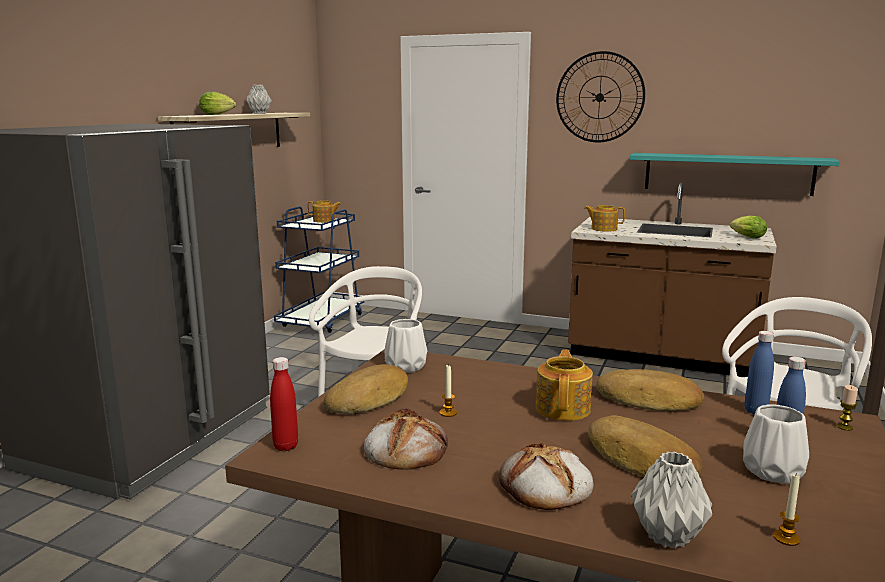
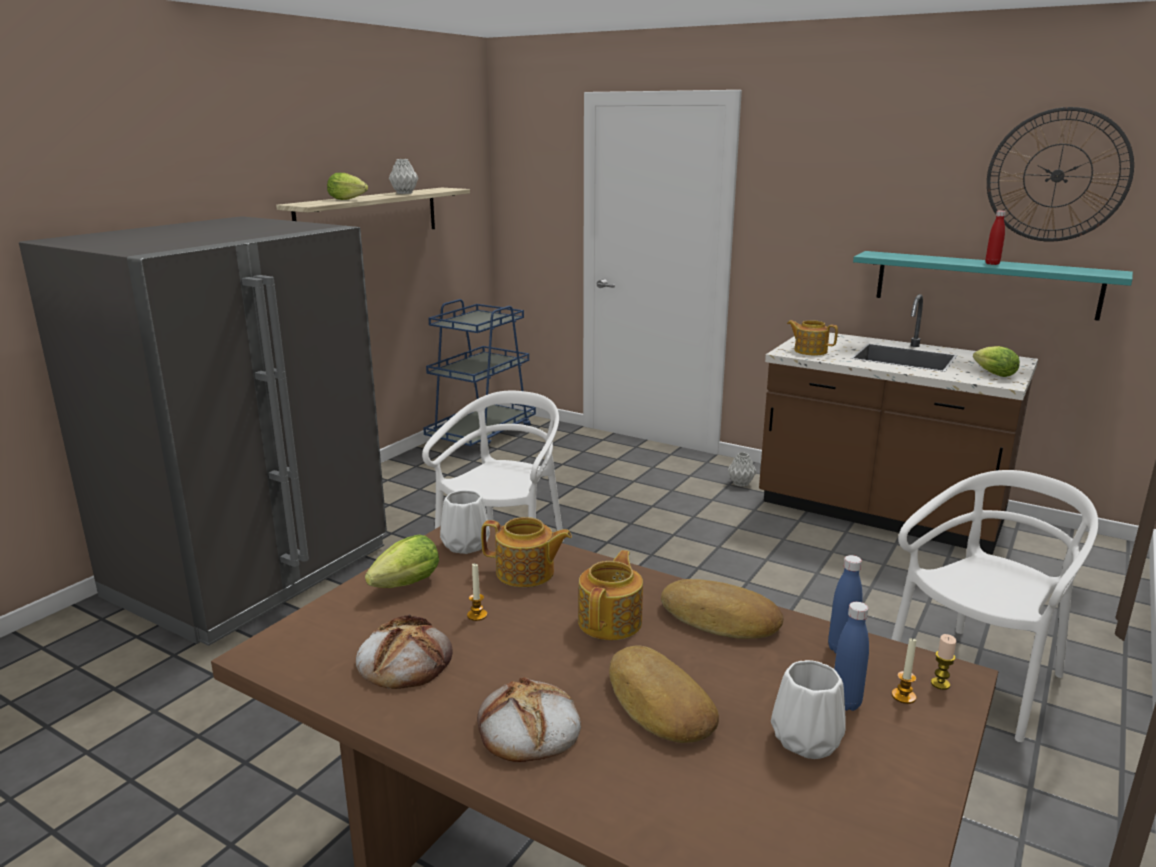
camera: 10 degrees right, 5 degrees up
(286, 446) = (282, 643): red bottle -> red bottle (992, 264)
(324, 221) = (487, 317): teapot -> teapot (526, 573)
(370, 398) = (403, 586): bread -> lettuce
(599, 97) = (824, 177): wall clock -> wall clock (1057, 175)
(669, 537) = (626, 815): grey vase -> grey vase (741, 484)
(786, 538) = (762, 835): candle -> candle (903, 696)

